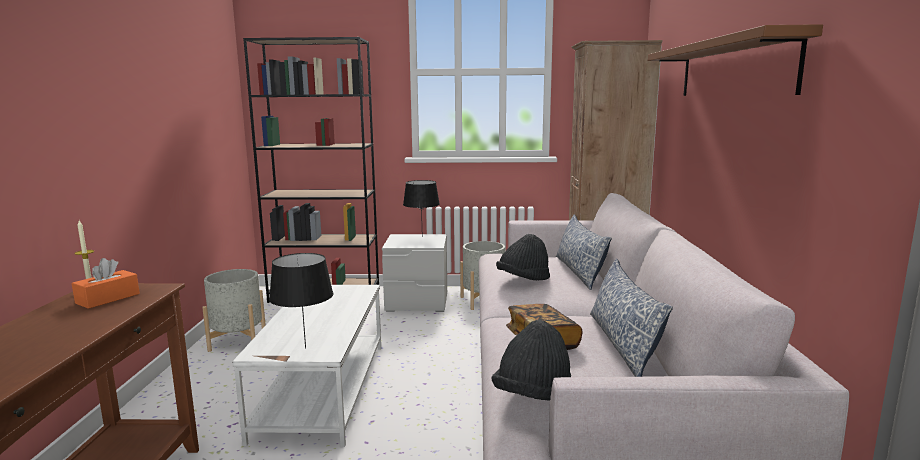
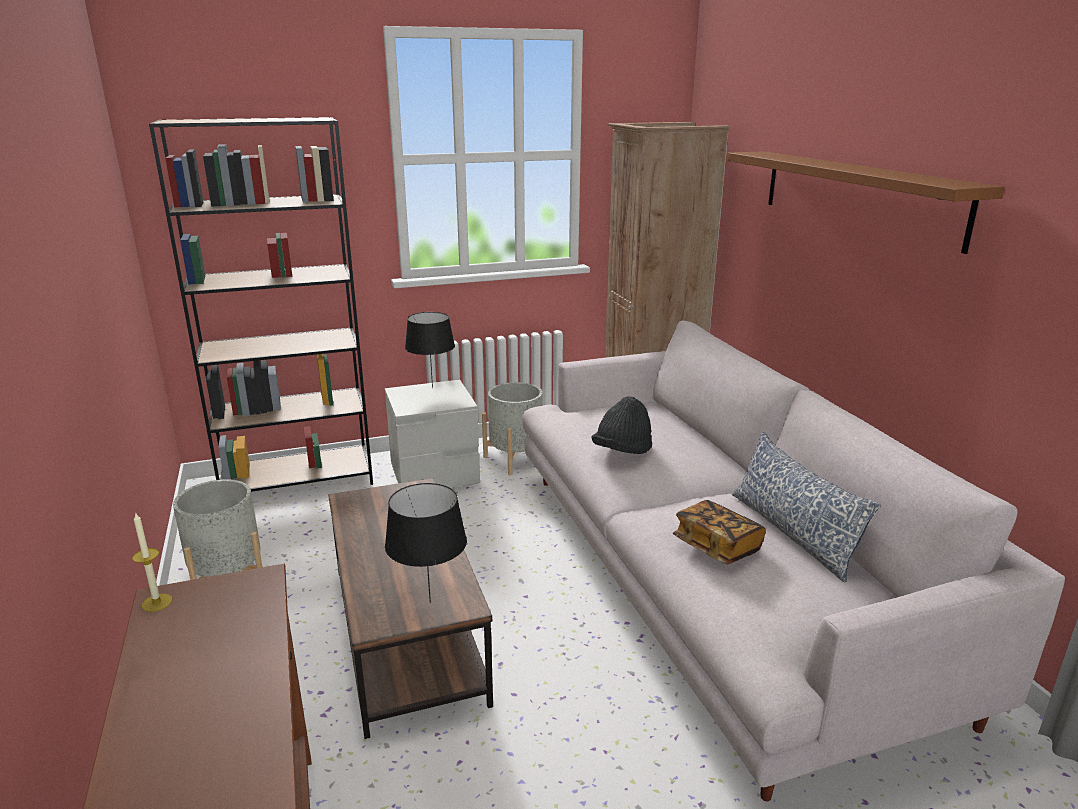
camera: 20 degrees left, 10 degrees up
(108, 298) = (209, 616): orange tissue box -> none
(323, 389) = (408, 632): white coffee table -> brown coffee table
(533, 396) = (767, 627): black hat -> none
(579, 271) = (670, 427): pillow -> none

